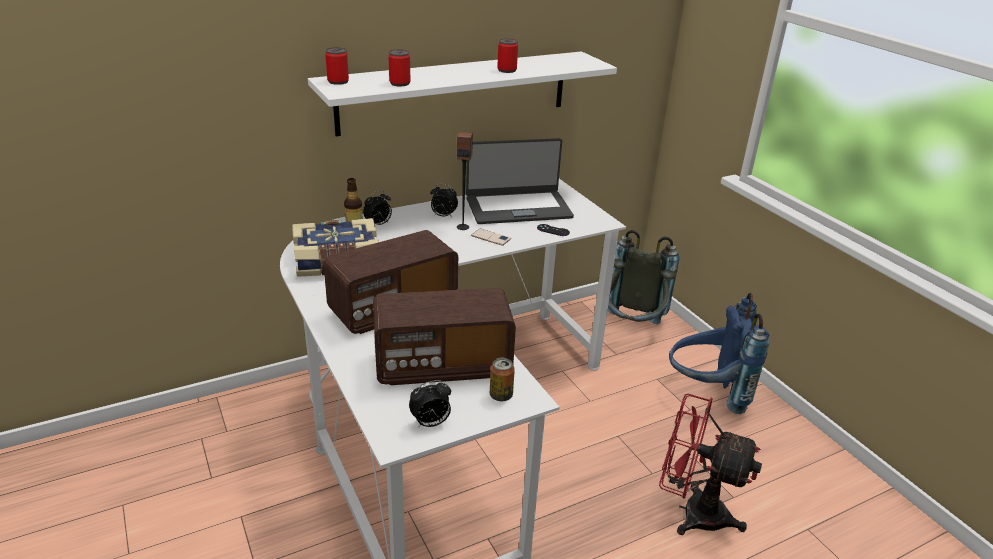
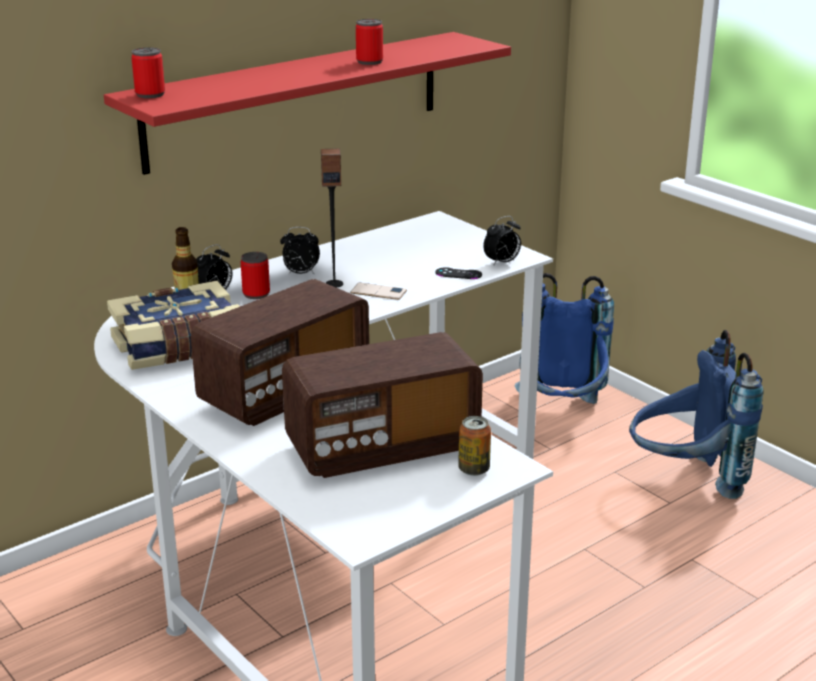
camera: 10 degrees left, 5 degrees down
(399, 83) = (236, 89): can -> can (256, 294)
(430, 423) = (397, 512): alarm clock -> alarm clock (502, 263)
(455, 92) = (296, 100): white shelf -> red shelf
(518, 207) = (399, 252): laptop -> none
(631, 328) = (560, 414): grey backpack -> blue backpack
(692, 511) = (710, 624): red fan -> none

